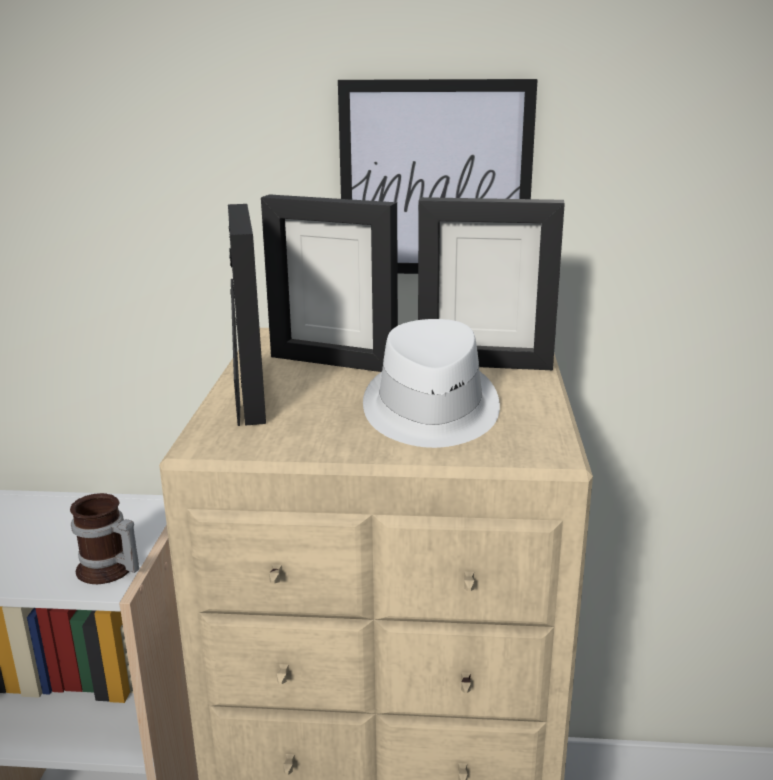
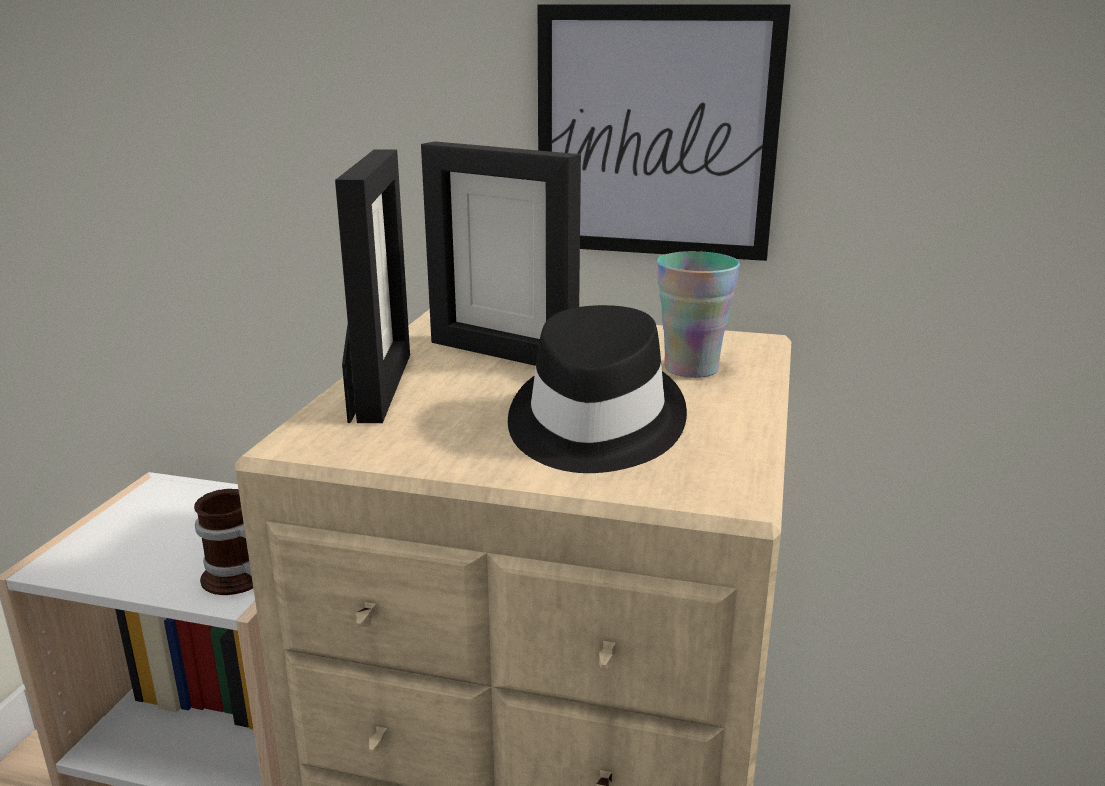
camera: 10 degrees right, 0 degrees up
(429, 411) = (593, 424): white hat -> black hat
(485, 363) = (691, 368): picture frame -> cup

